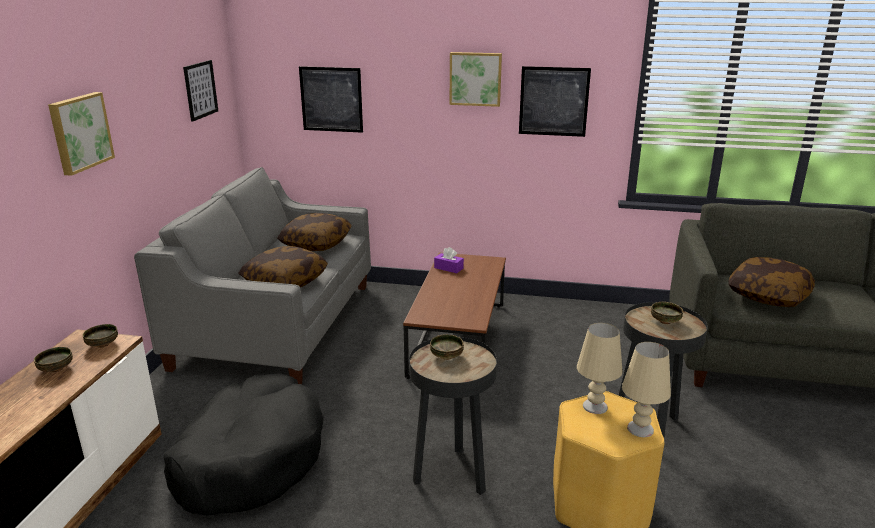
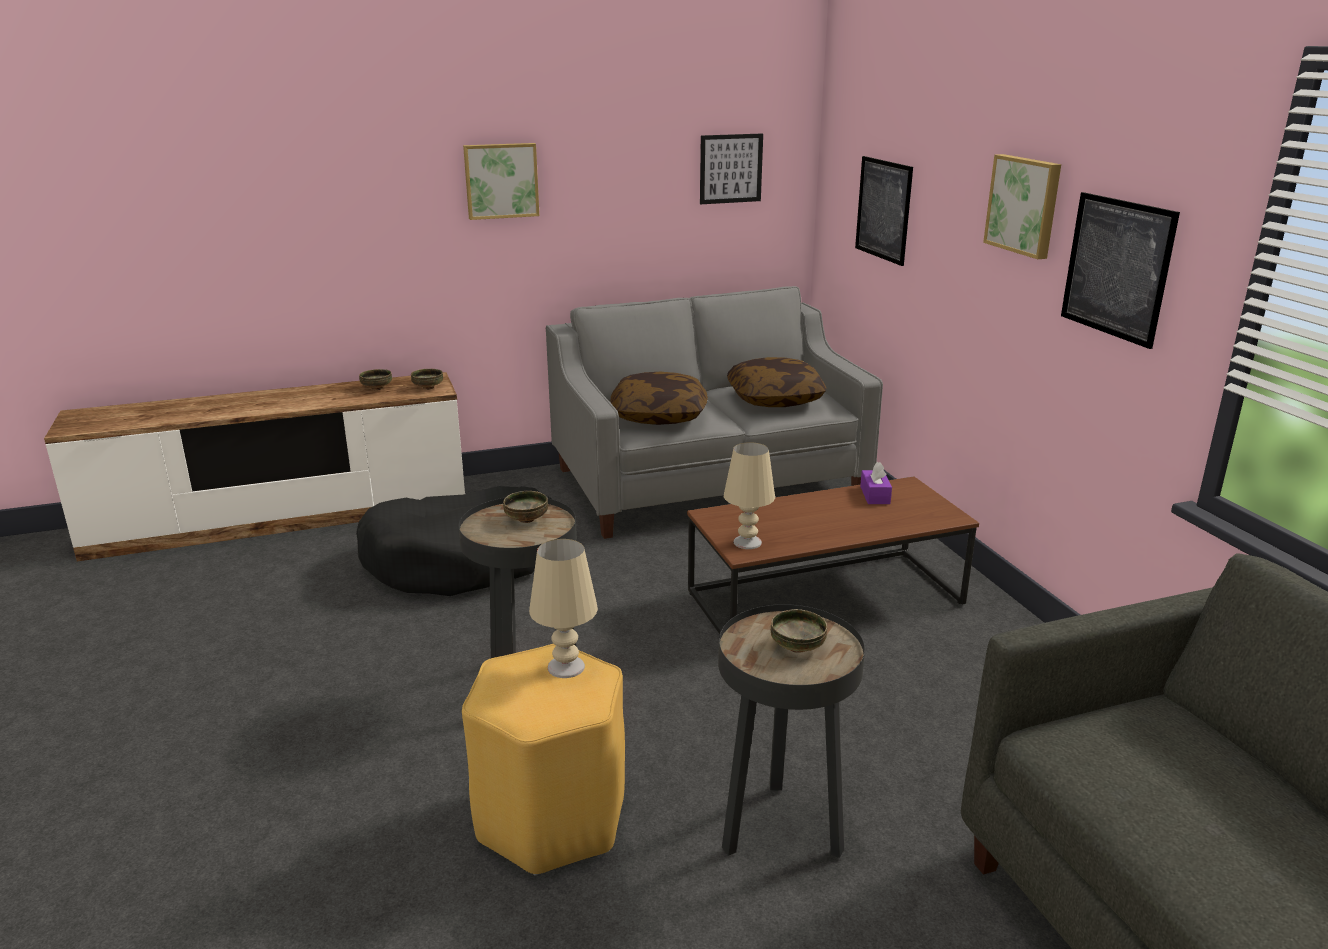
camera: 60 degrees right, 0 degrees up
(640, 429) = (536, 713): beige table lamp -> beige table lamp (747, 542)
(768, 295) = (1156, 778): pillow -> none

